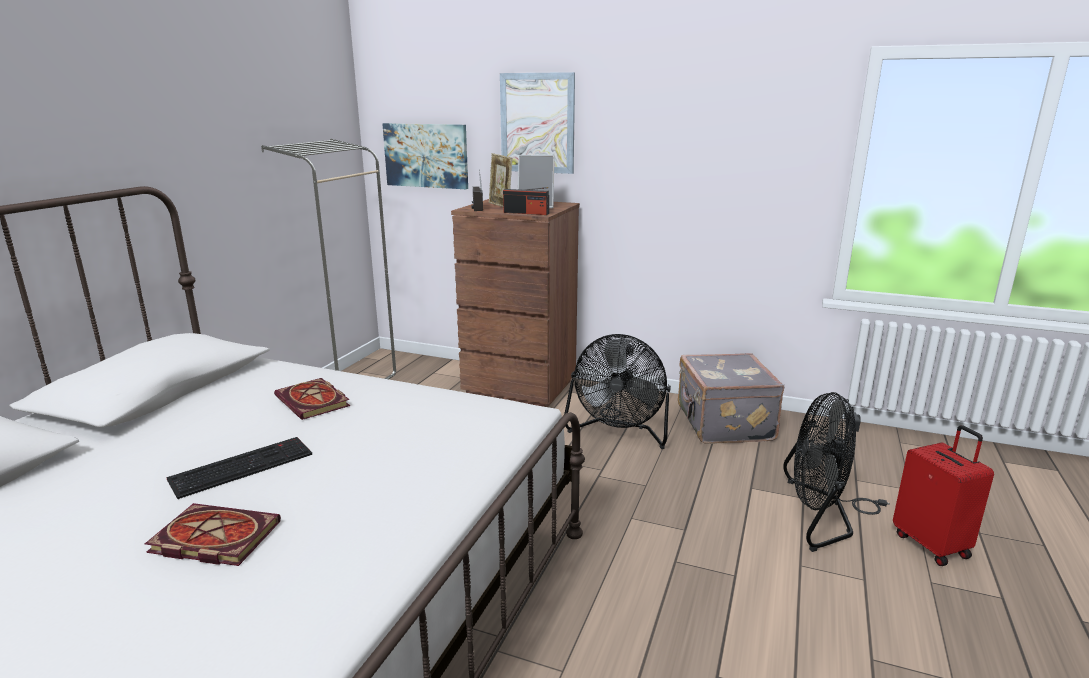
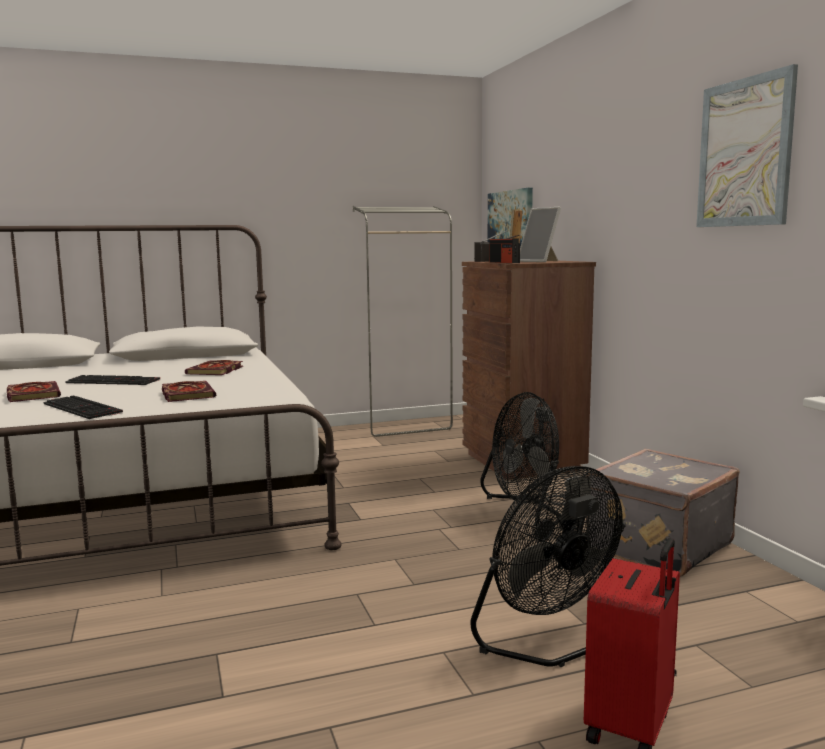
camera: 50 degrees right, 10 degrees down
(383, 520) = (84, 408): none -> keyboard
(416, 447) = (186, 394): none -> book
(537, 123) = (573, 178): picture -> picture (744, 153)

